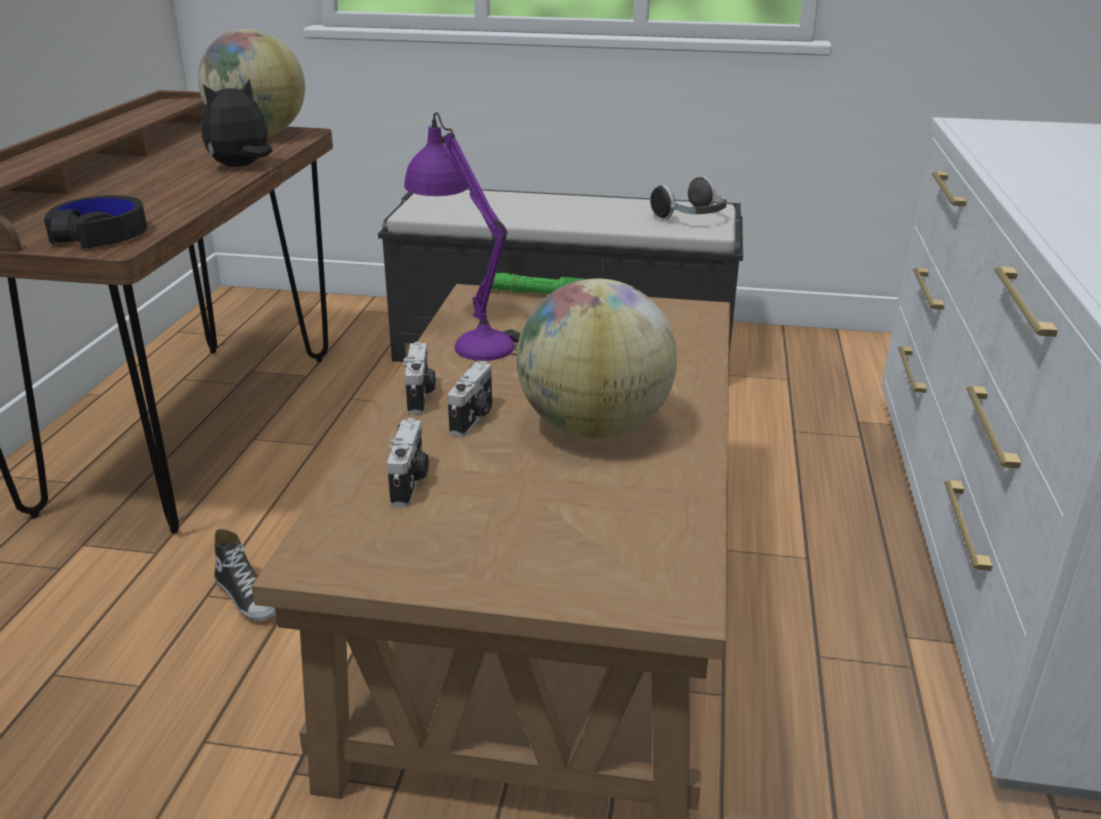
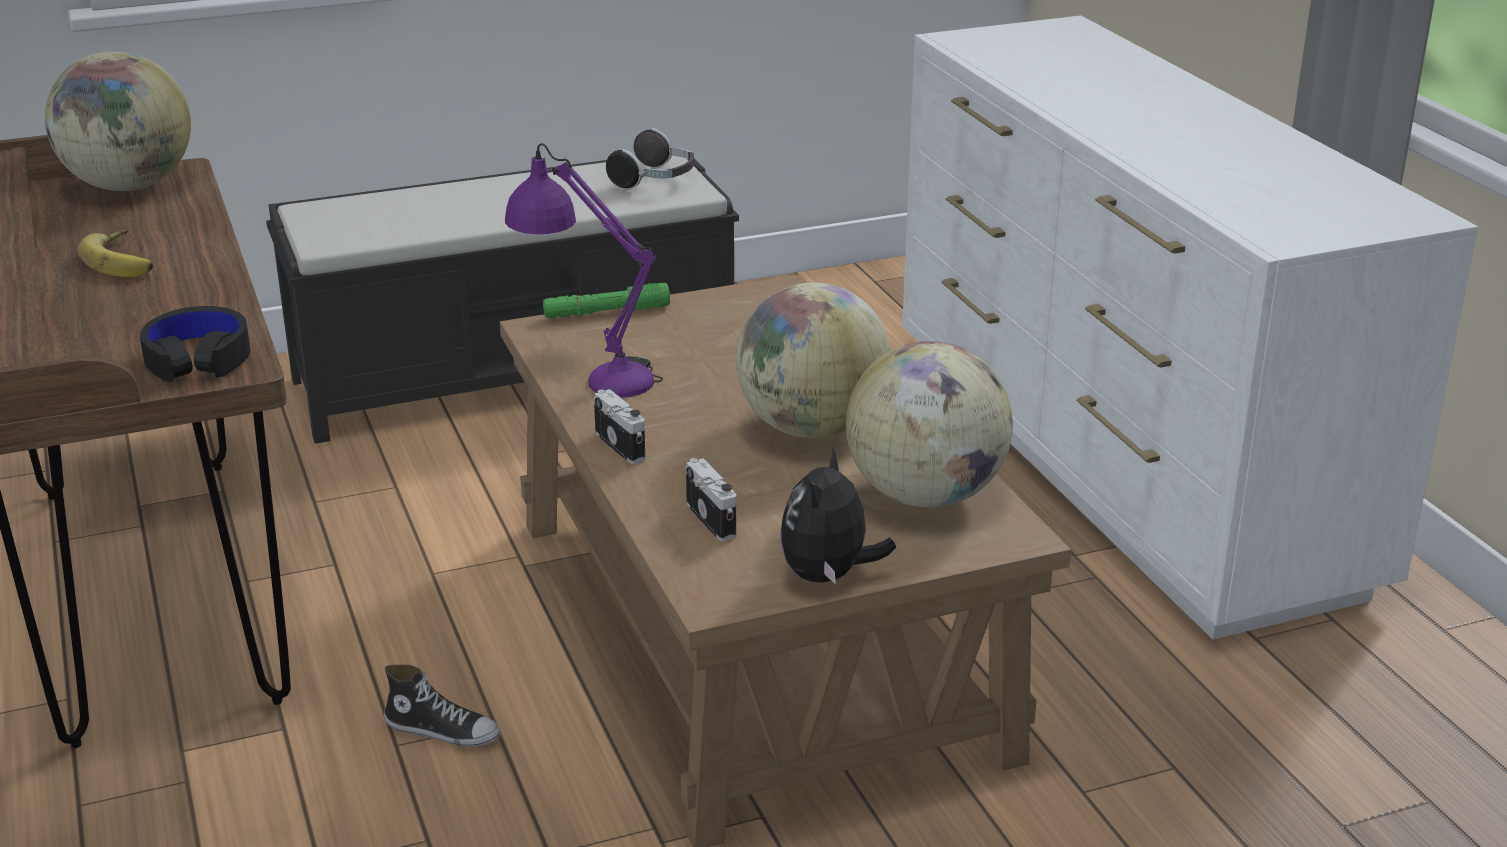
camera: 30 degrees left, 0 degrees up
(178, 171) = (126, 260): none -> banana
(241, 167) = (195, 237): plush toy -> plush toy (828, 576)
(474, 418) = (697, 450): camera -> none
(629, 525) = (926, 495): none -> globe

